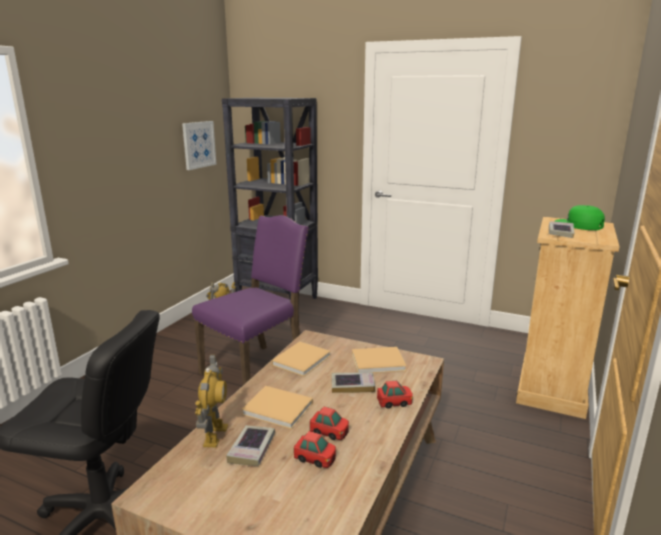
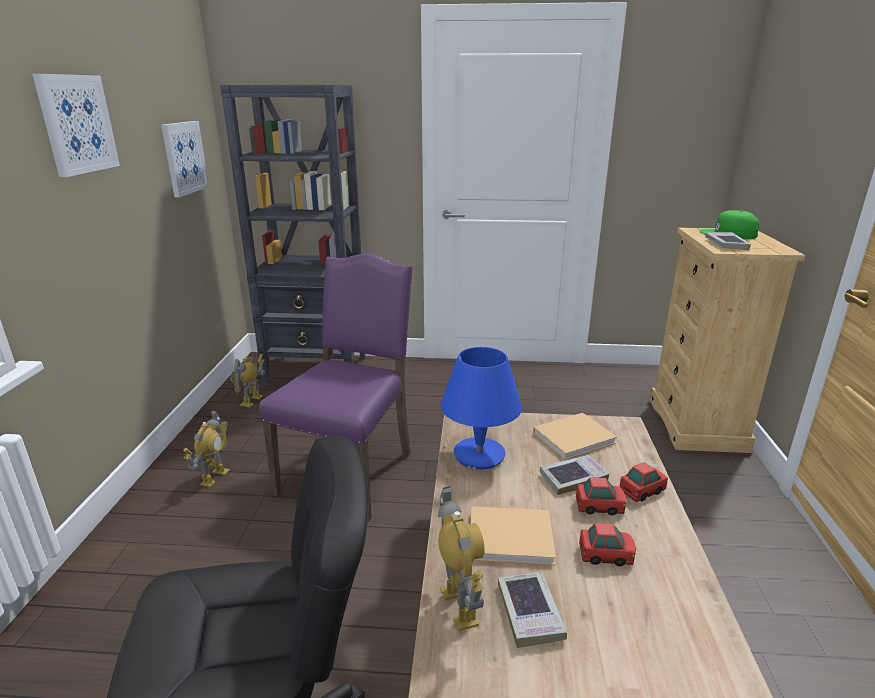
camera: 20 degrees left, 5 degrees up
(118, 123) = (77, 124): none -> picture
(172, 356) = (214, 477): none -> toy robot
(302, 359) = (479, 454): beige book -> blue table lamp
(315, 459) = (624, 602): toy car -> toy car (600, 507)

